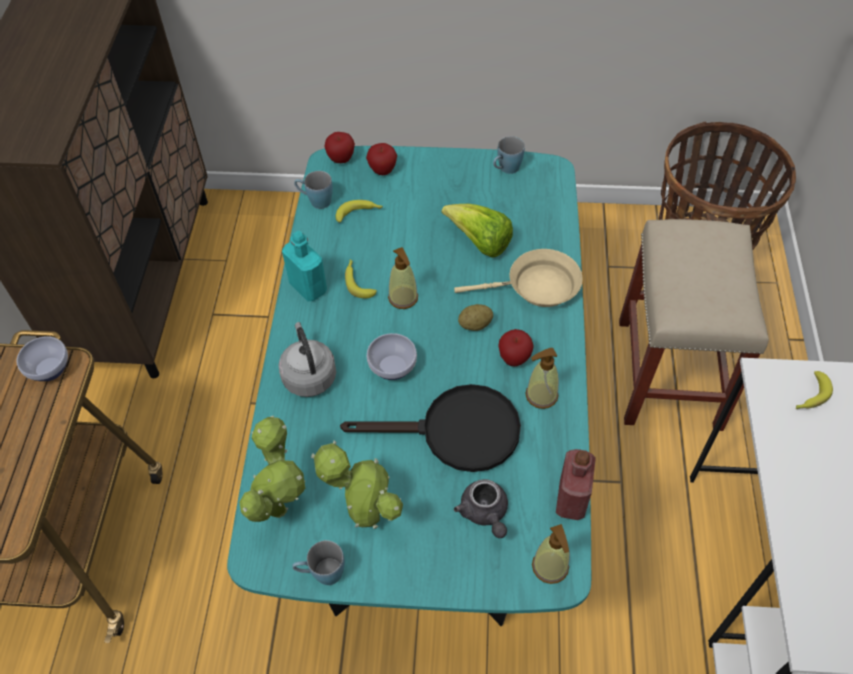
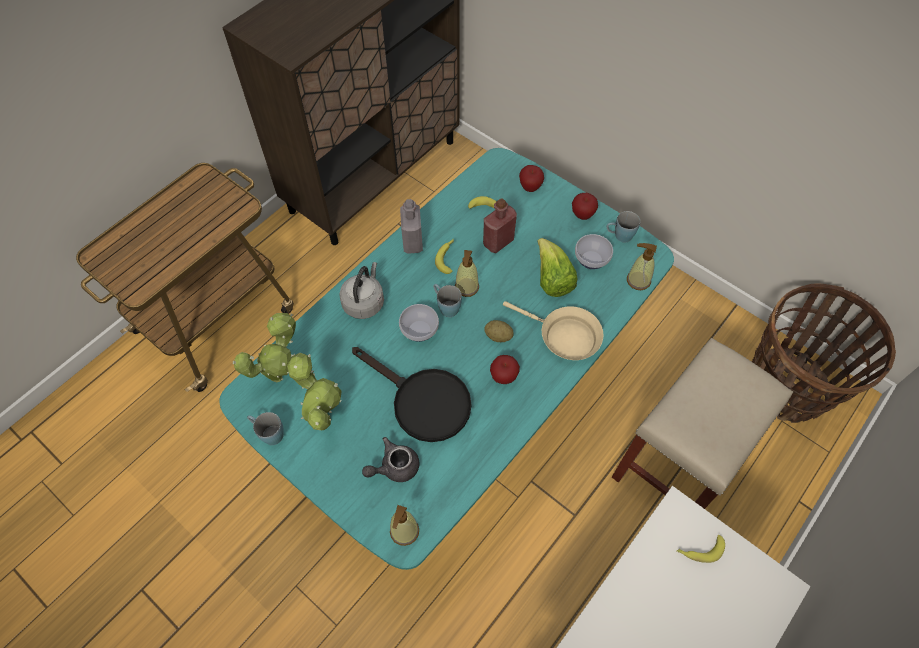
camera: 35 degrees right, 5 degrees up
(51, 370) = (232, 203): bowl -> bowl (592, 261)
(308, 287) = (412, 242): turquoise bottle -> grey bottle
(315, 201) = (467, 184): blue mug -> blue mug (446, 306)
(341, 159) = (509, 163): apple -> apple (582, 215)
(485, 513) = (394, 467): grey teapot -> grey teapot turned 45 degrees clockwise
(541, 395) = (499, 414): soap dispenser -> soap dispenser (638, 280)
(571, 499) = (456, 498): red bottle -> red bottle (498, 242)

